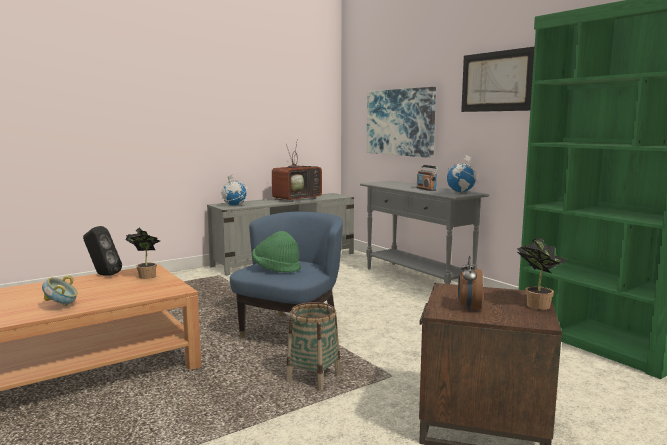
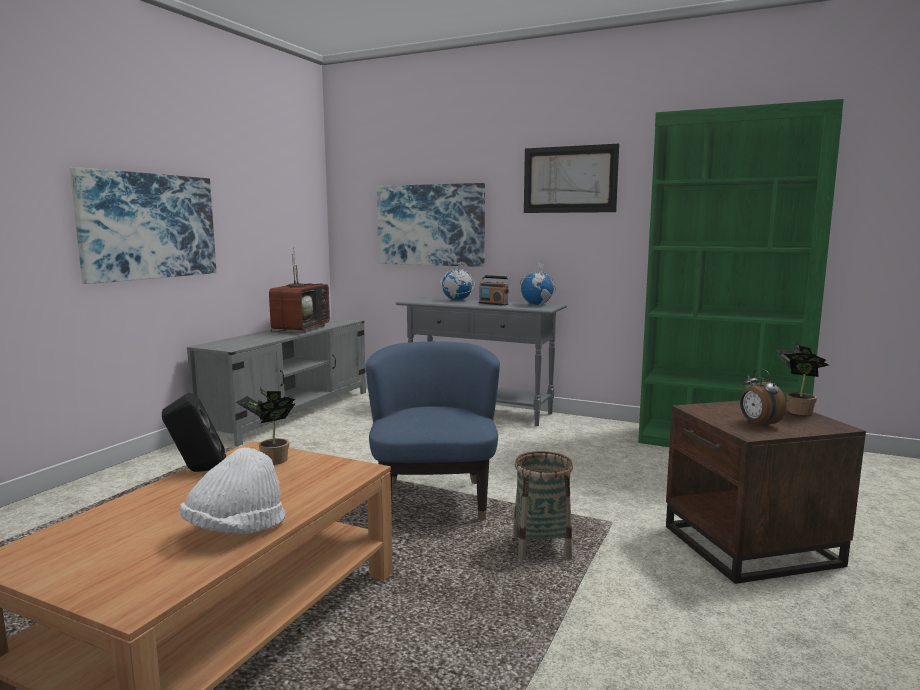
camera: 30 degrees left, 0 degrees up
(61, 306) = (235, 530): bowl -> white hat
(183, 123) = (149, 226): none -> picture
(234, 205) = (233, 344): globe -> globe (457, 300)
(276, 269) = (426, 420): green hat -> none

